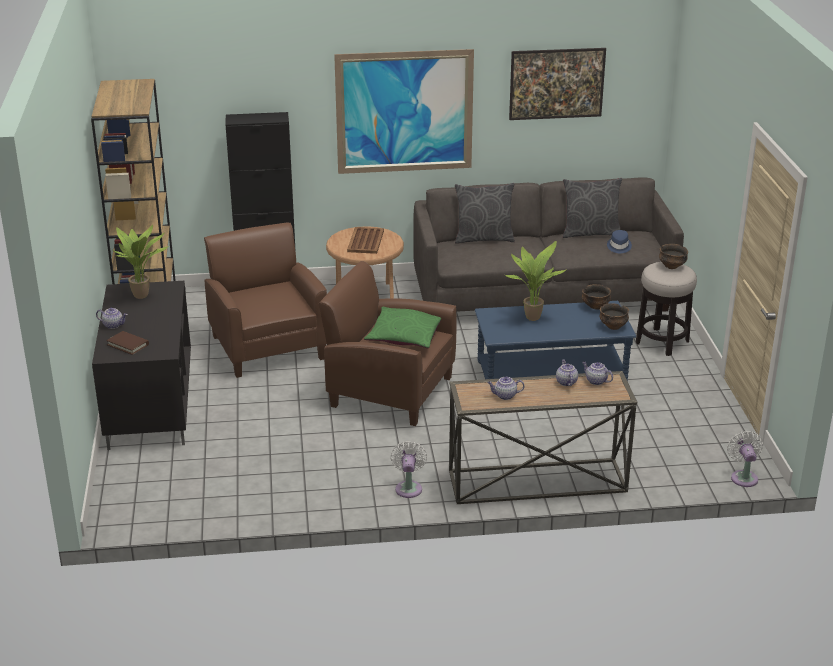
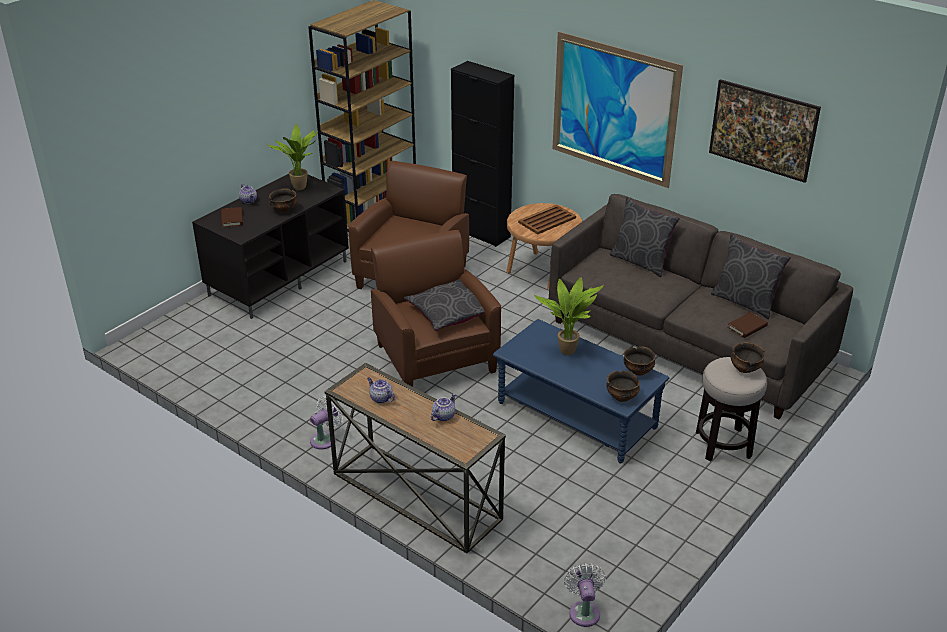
camera: 45 degrees right, 5 degrees up
(162, 317) = (284, 210): none -> bowl
(404, 336) = (448, 312): green pillow -> grey pillow
(595, 381) = (467, 429): teapot -> none
(618, 246) = (747, 327): blue hat -> brown book
(743, 477) = (584, 611): white fan -> white fan turned 45 degrees counterclockwise

